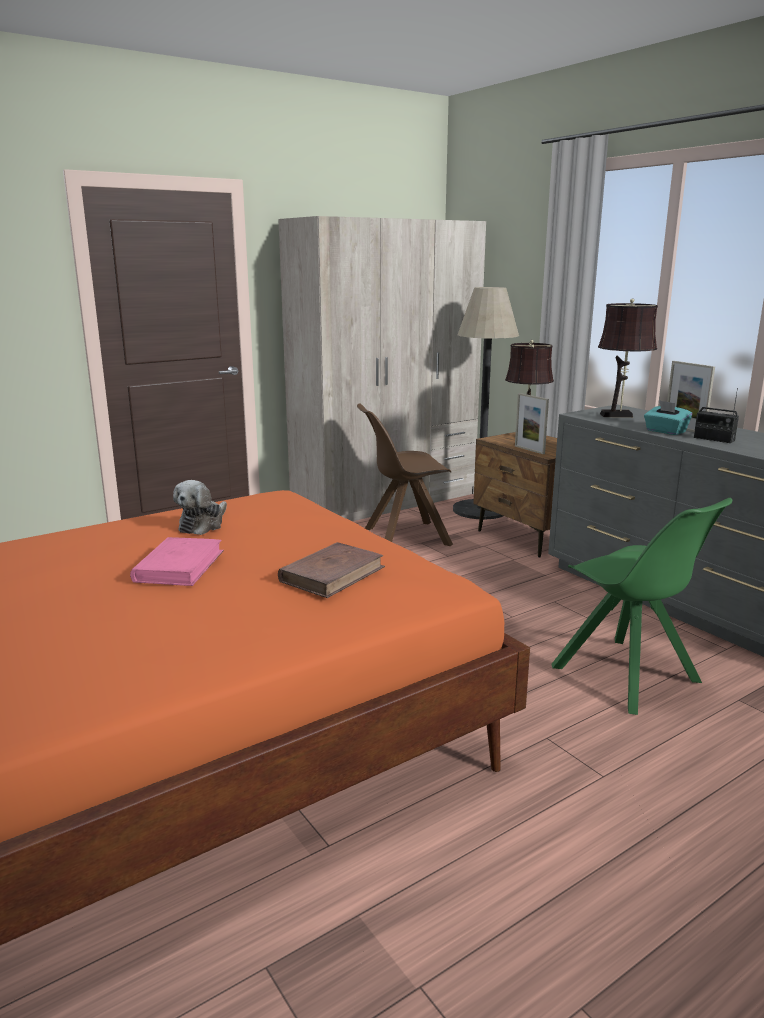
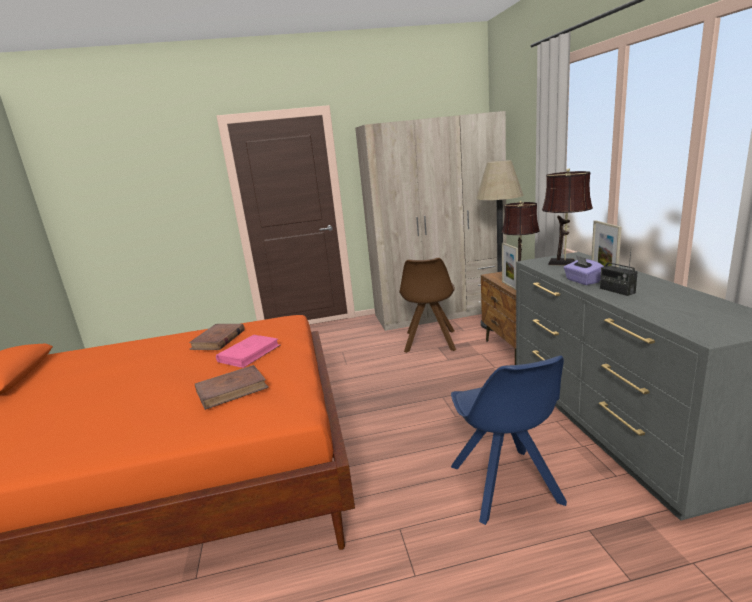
camera: 25 degrees right, 0 degrees up
(179, 566) = (166, 371): pink book -> pink book (249, 353)
(203, 524) = (218, 340): plush toy -> brown book
(404, 537) = (430, 342): brown chair -> brown chair turned 90 degrees counterclockwise
(628, 676) = (506, 486): green chair -> blue chair
(665, 431) = (582, 281): turquoise tissue box -> purple tissue box

